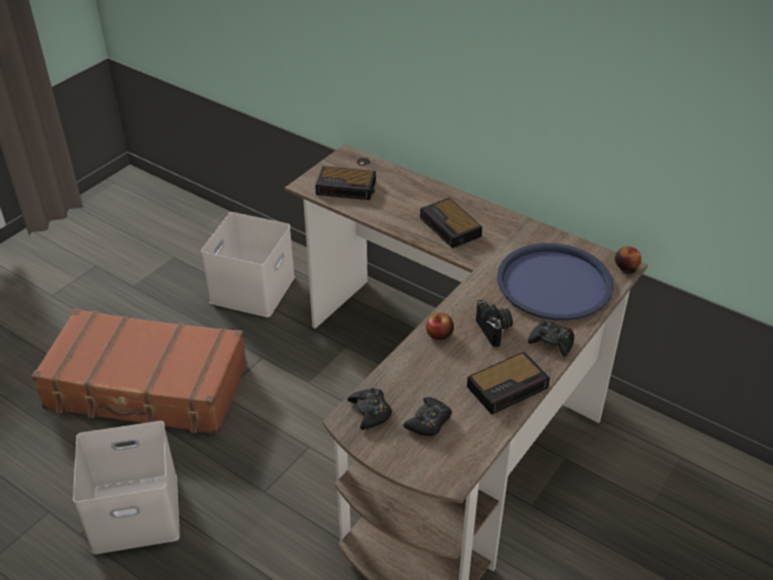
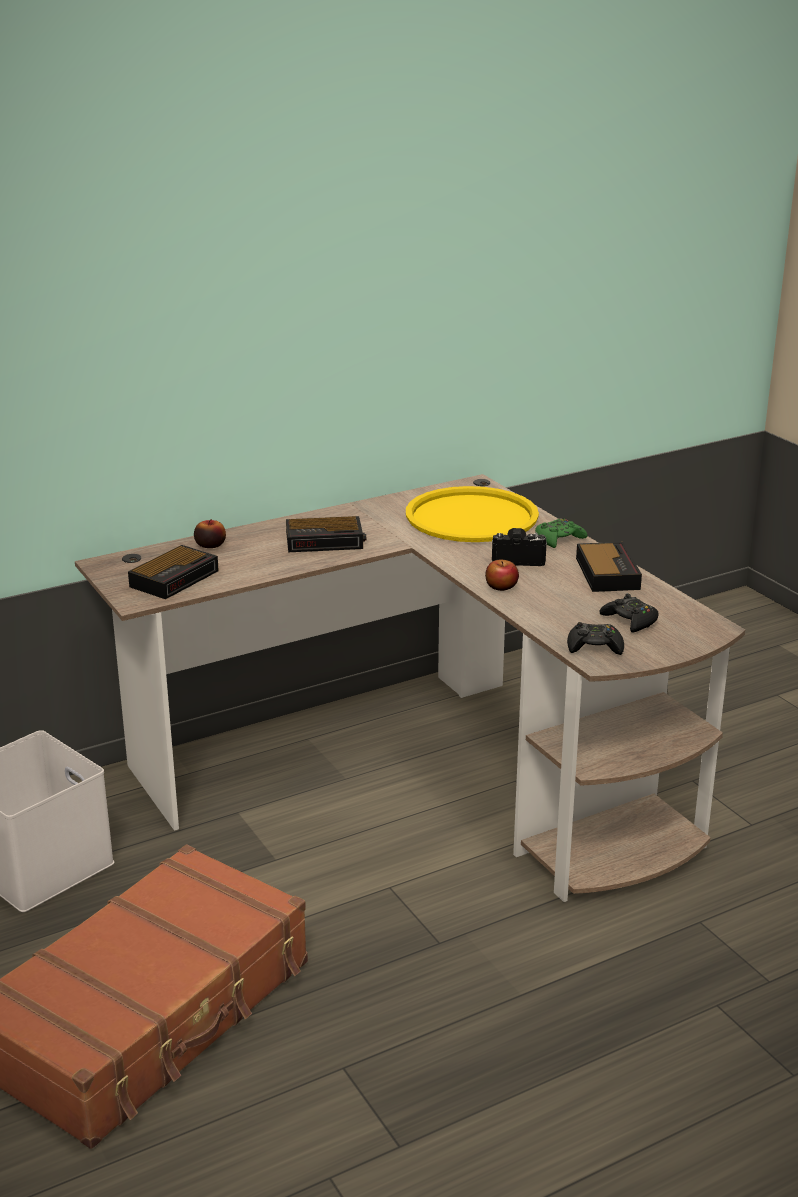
camera: 65 degrees left, 15 degrees down
(133, 514) = (397, 1078): white storage box -> none
(551, 342) = (559, 539): black game controller -> green game controller
(554, 283) = (471, 517): blue tray -> yellow tray
(626, 266) = (478, 481): apple -> apple (210, 545)

